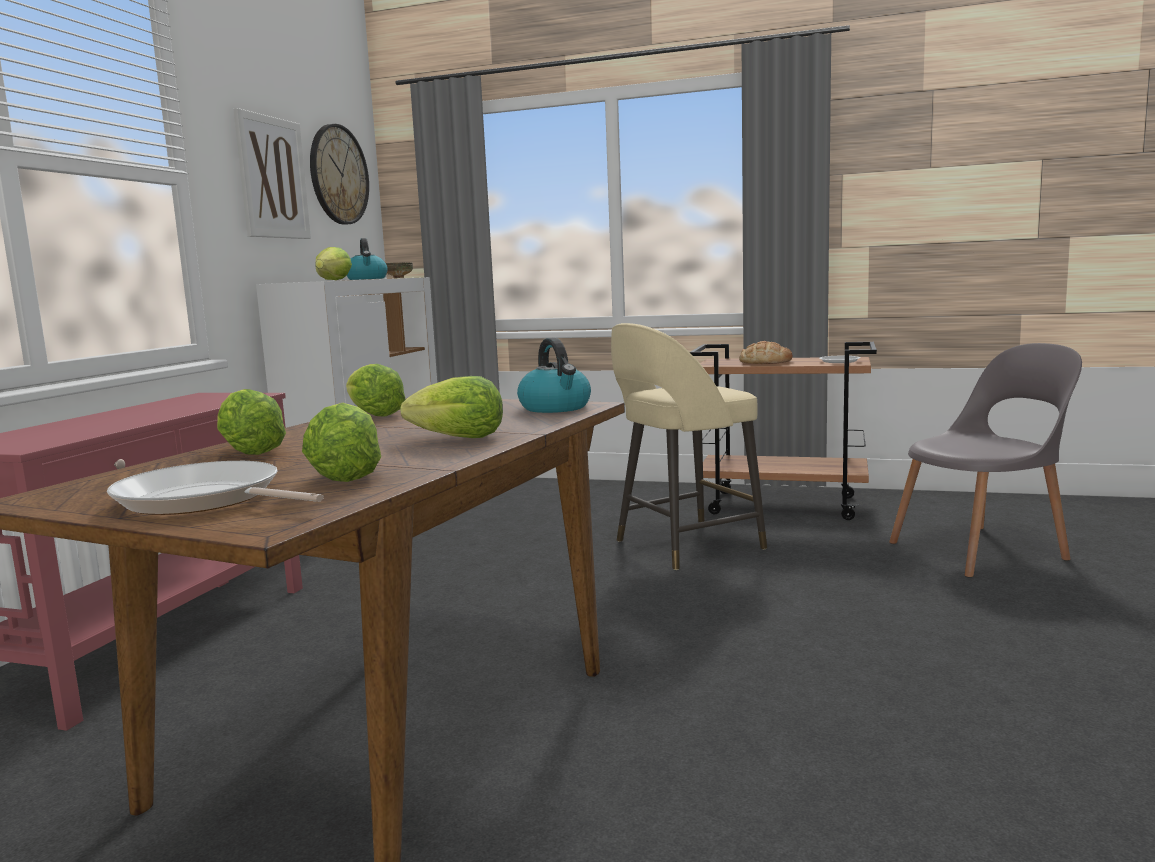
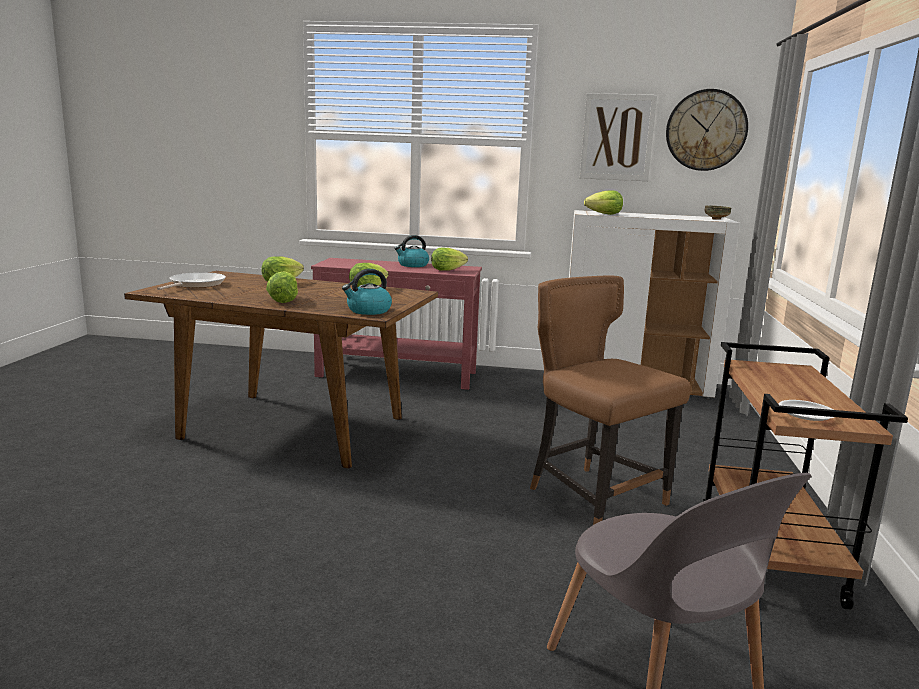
camera: 80 degrees right, 5 degrees up
(346, 476) = (216, 293): lettuce -> lettuce (447, 270)
(367, 279) = (668, 216): kettle -> kettle (412, 265)
(685, 545) = (593, 497): beige stool -> brown chair
(765, 362) = (781, 383): bread -> none

